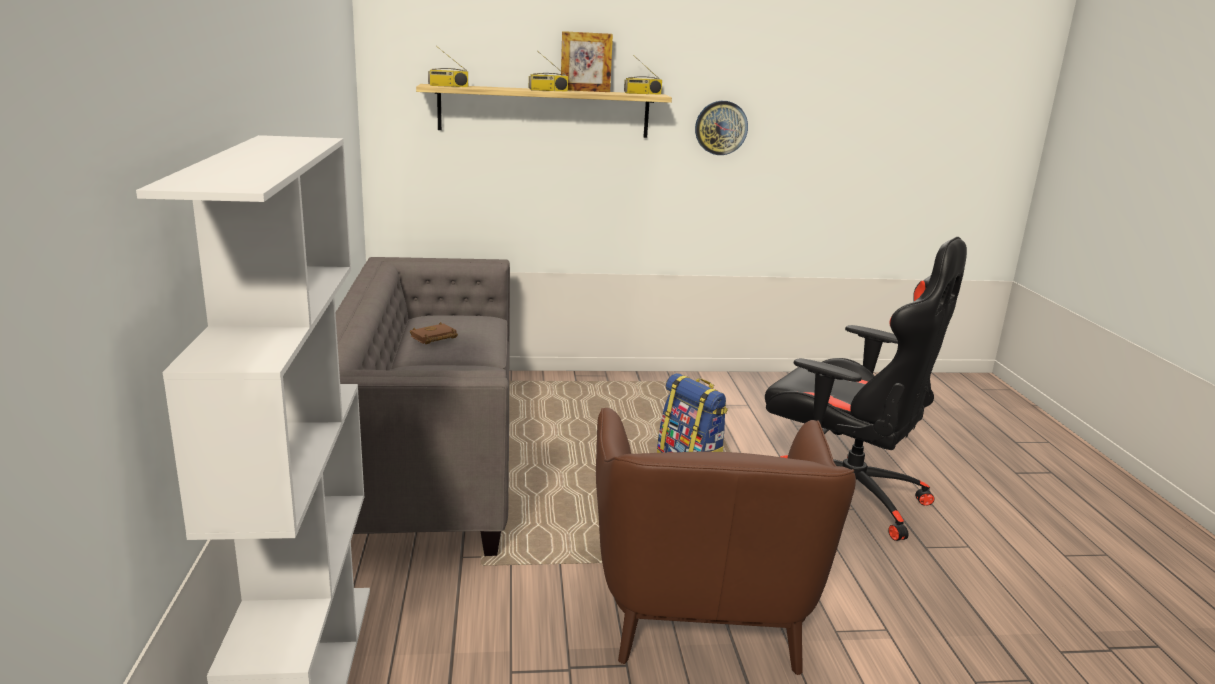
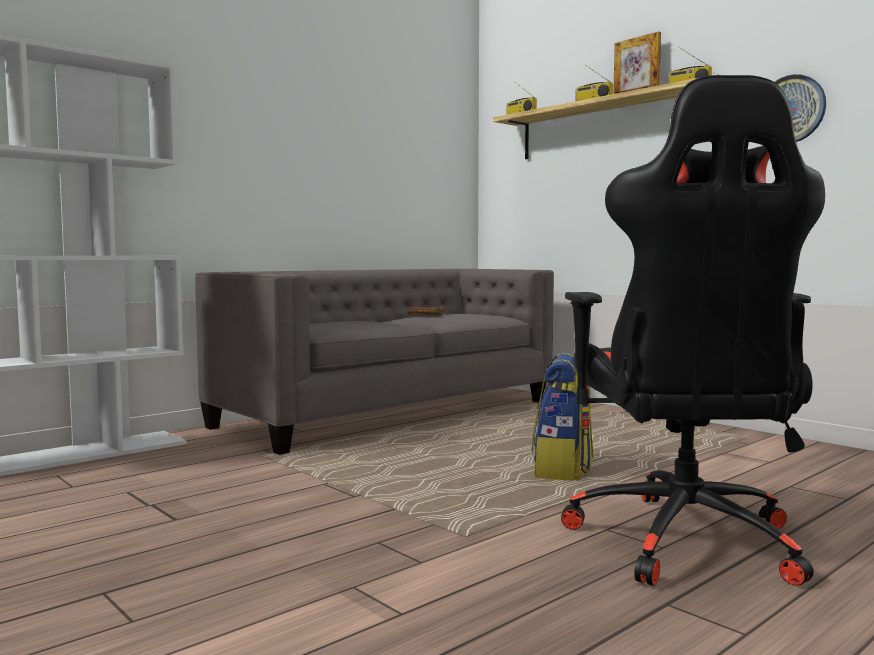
camera: 55 degrees right, 15 degrees down
(702, 607) = (308, 524): brown armchair -> none

